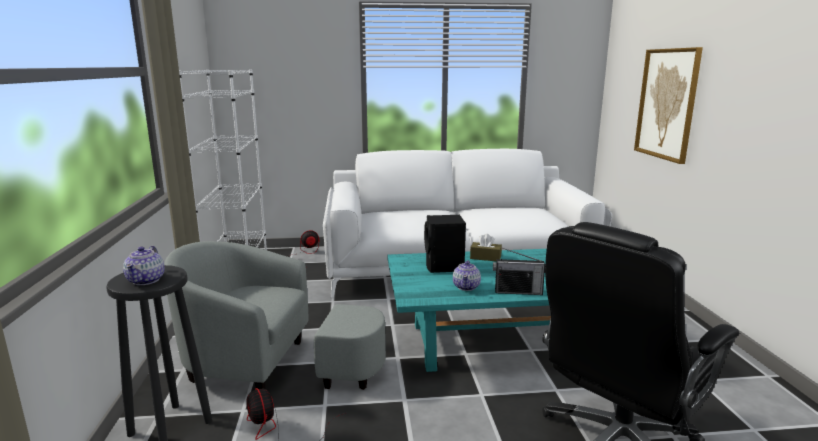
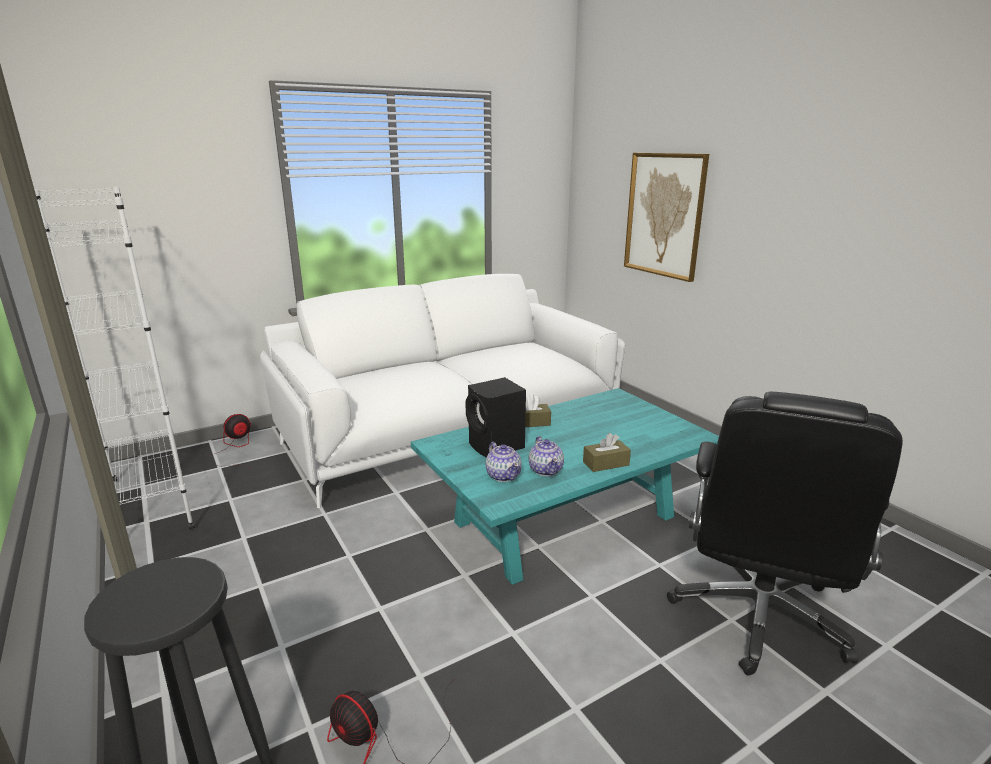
camera: 25 degrees left, 5 degrees up
(146, 280) = (162, 601): teapot -> teapot (503, 475)
(270, 365) = (302, 640): grey armchair -> none
(518, 291) = (606, 463): radio -> brown tissue box

